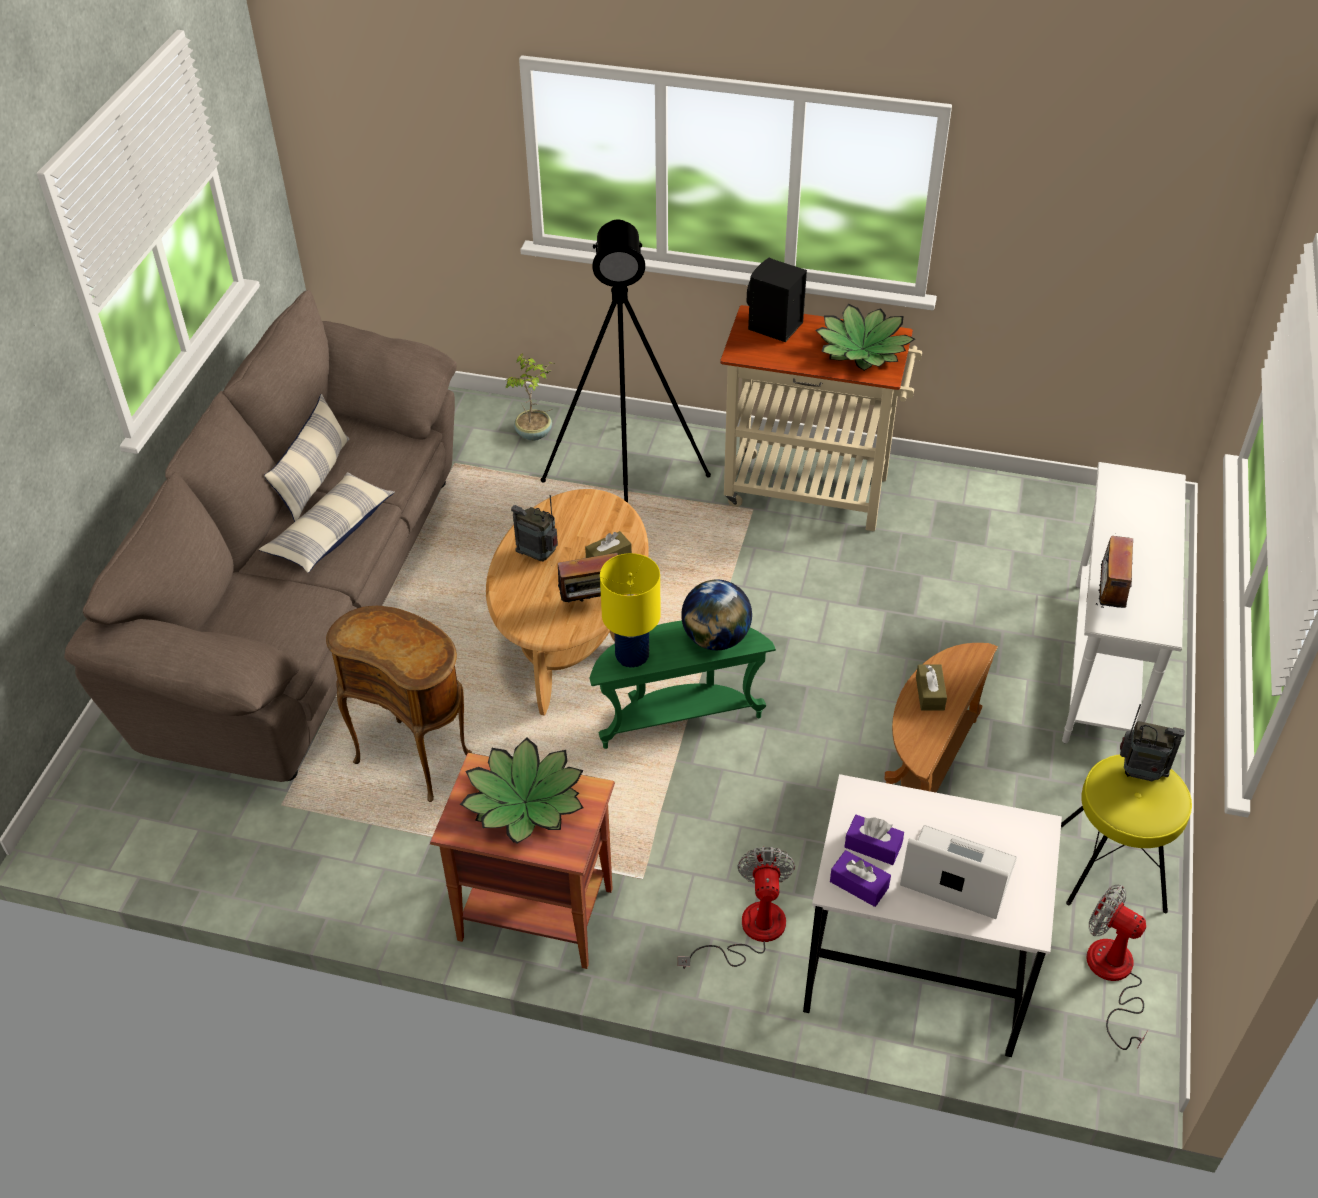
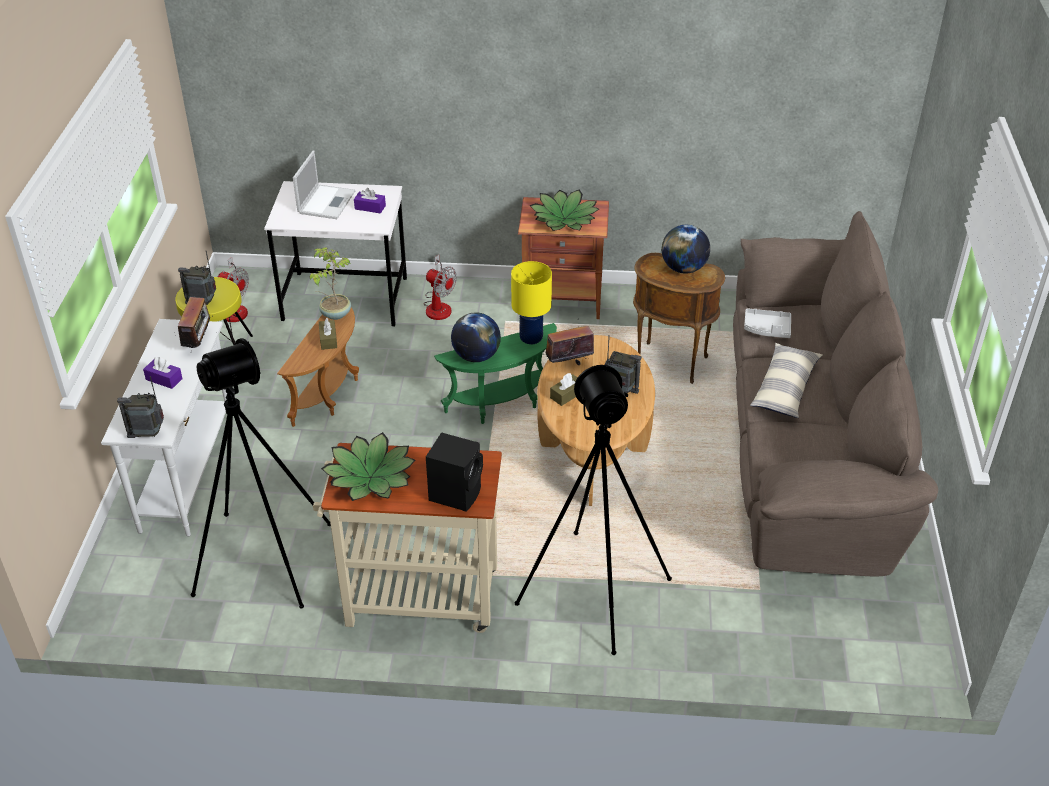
camera: 170 degrees right, 5 degrees down
(298, 615) = (767, 329): none -> grey tray
(314, 478) = (827, 427): pillow -> none
(383, 646) = (683, 269): none -> globe
(534, 434) = (698, 633): potted plant -> potted plant (335, 314)
(749, 931) = (439, 305): fan -> fan turned 45 degrees counterclockwise
(859, 884) = (378, 193): purple tissue box -> purple tissue box (164, 379)
(955, 873) = (326, 202): laptop -> laptop turned 90 degrees counterclockwise
(983, 549) = (263, 559): none -> black floor lamp
(1131, 477) = (148, 434): none -> radio

